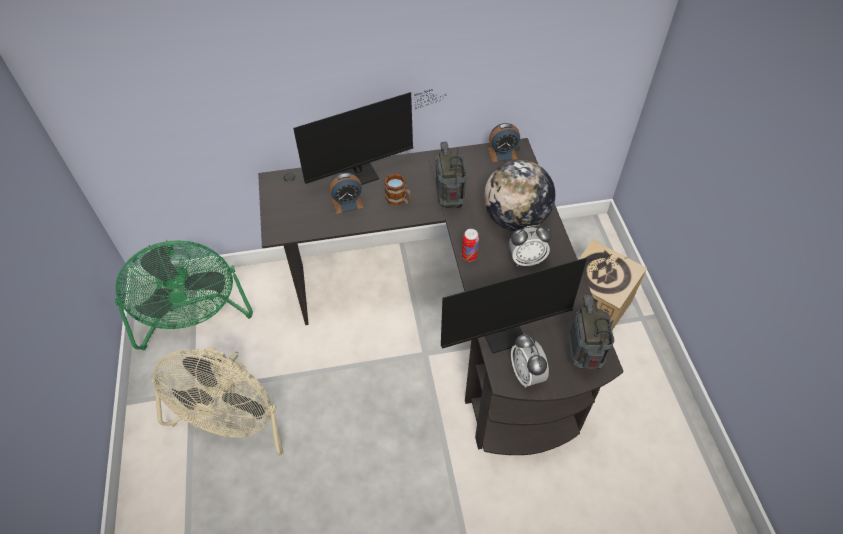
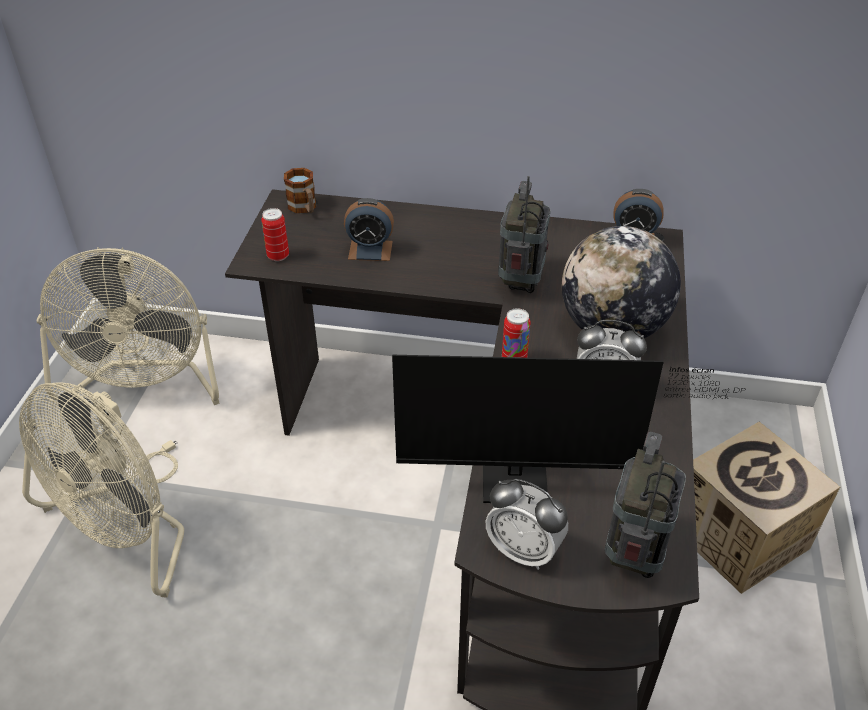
camera: 20 degrees right, 10 degrees down
(190, 316) = (142, 380): green fan -> beige fan
(290, 223) = (278, 256): none -> can
(365, 173) = (415, 220): monitor -> none
(399, 200) = (447, 263): mug -> mug (304, 208)
(526, 374) = (523, 550): alarm clock -> alarm clock turned 60 degrees counterclockwise

